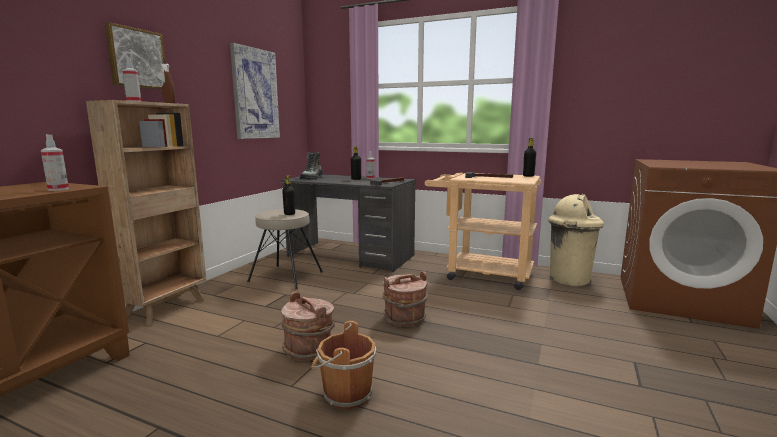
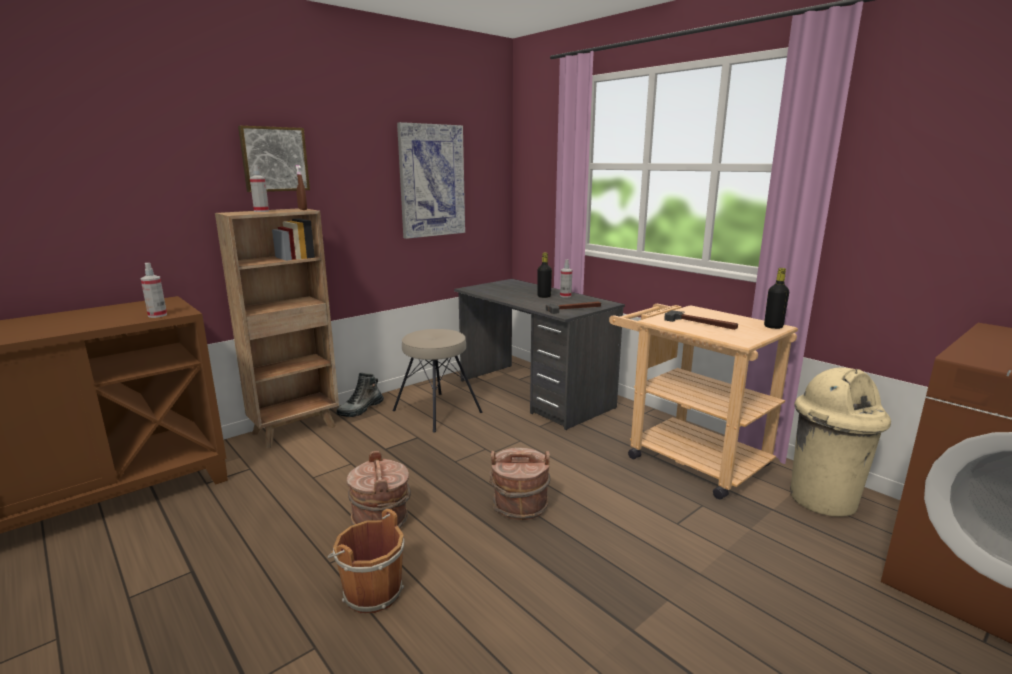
camera: 25 degrees right, 5 degrees up
(289, 214) = (437, 340): black bottle -> none
(312, 178) = (494, 288): boot -> boot (361, 409)

